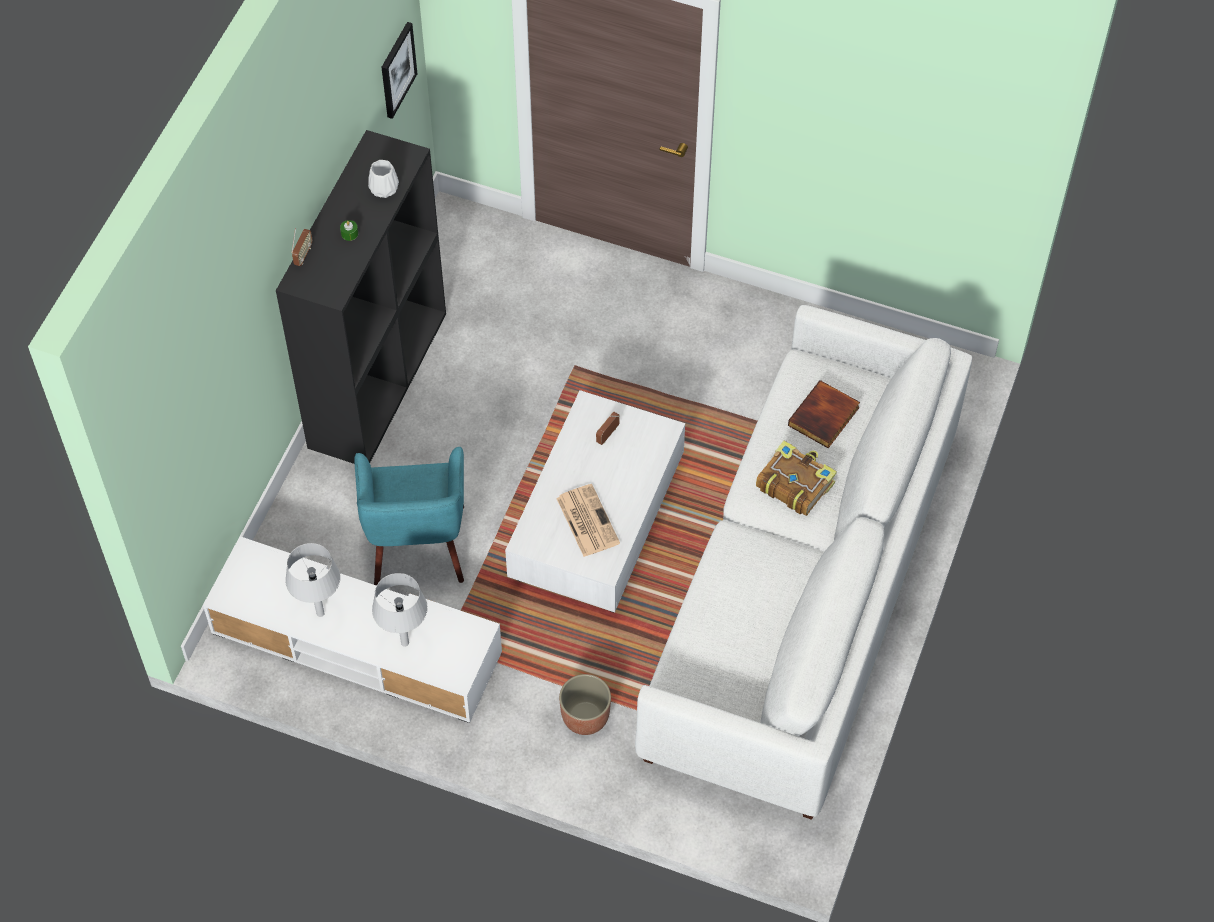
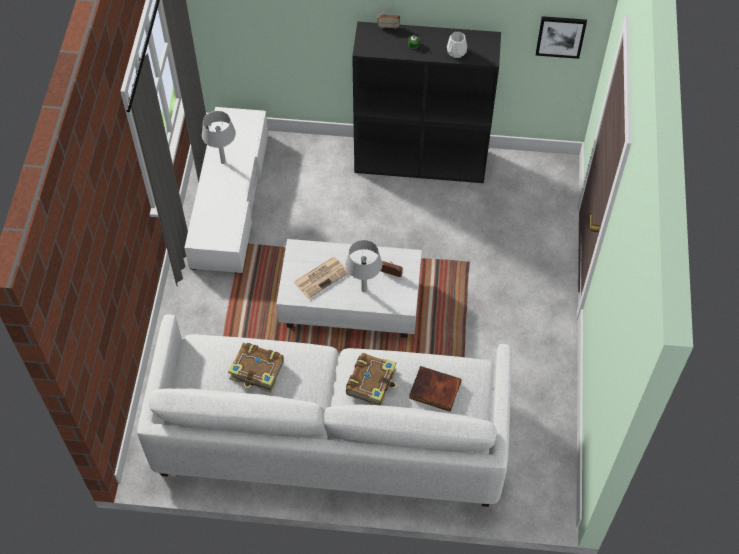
camera: 75 degrees right, 0 degrees up
(404, 643) = (213, 207): grey table lamp -> grey table lamp (363, 289)
(417, 547) = (305, 212): turquoise armchair -> none
(585, 717) = (207, 329): planter -> none
(740, 616) = (257, 371): none -> book

